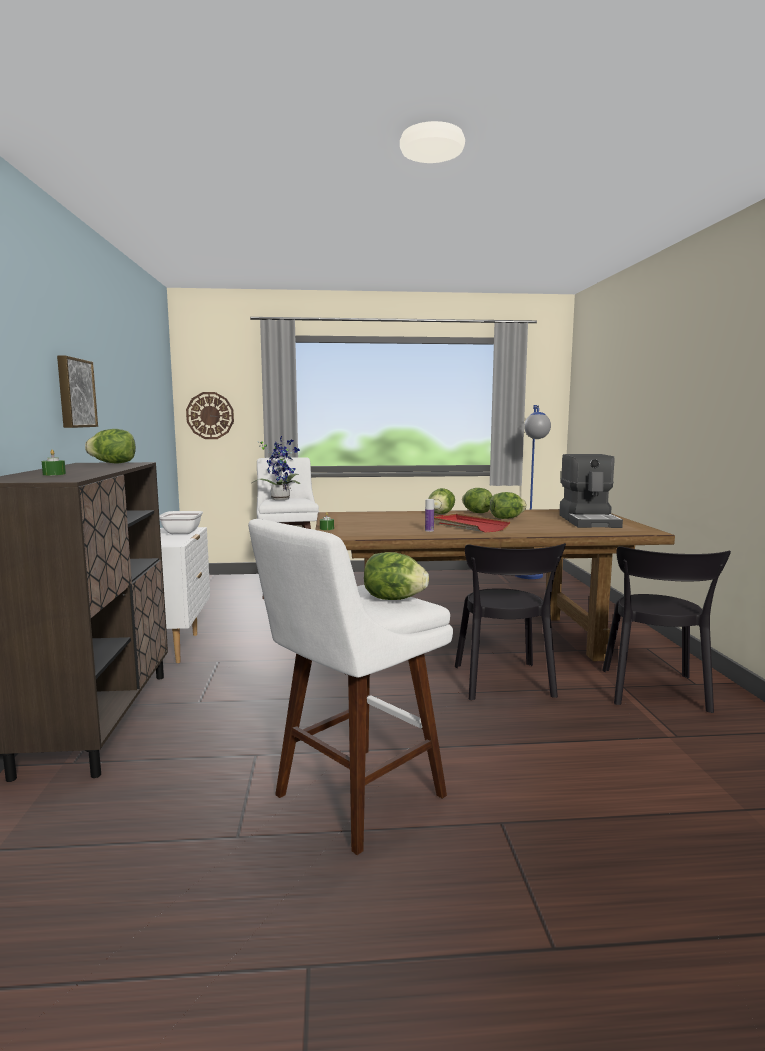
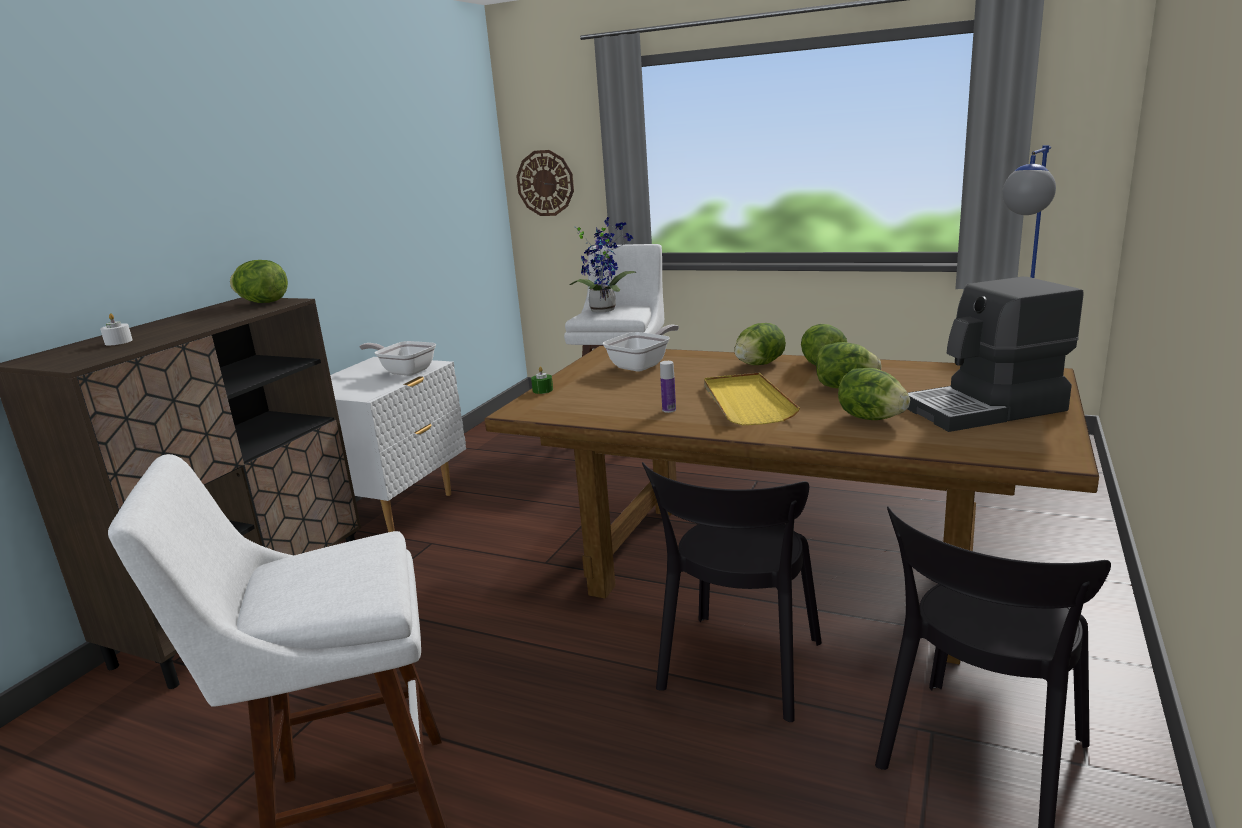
camera: 30 degrees right, 10 degrees up
(54, 474) = (118, 342): green candle -> white candle
(74, 393) = (242, 208): picture -> none
(369, 517) = (643, 365): none -> frying pan
(394, 599) = (352, 582): lettuce -> lettuce (871, 418)
(467, 526) = (746, 402): red tray -> yellow tray
(589, 521) = (986, 409): coffee machine -> coffee machine turned 45 degrees clockwise

